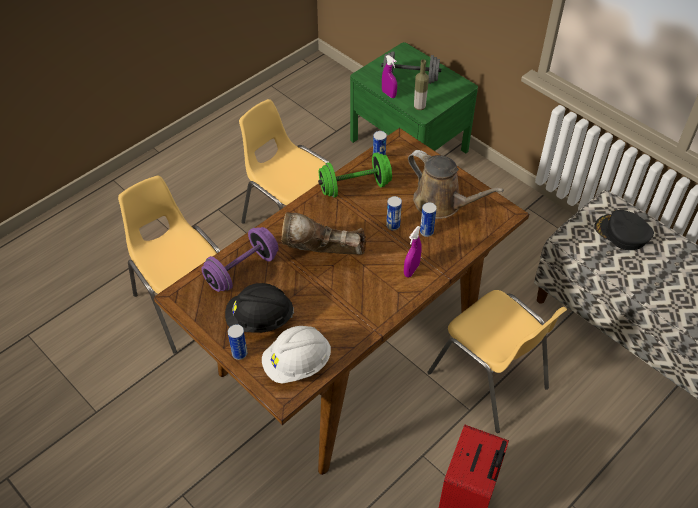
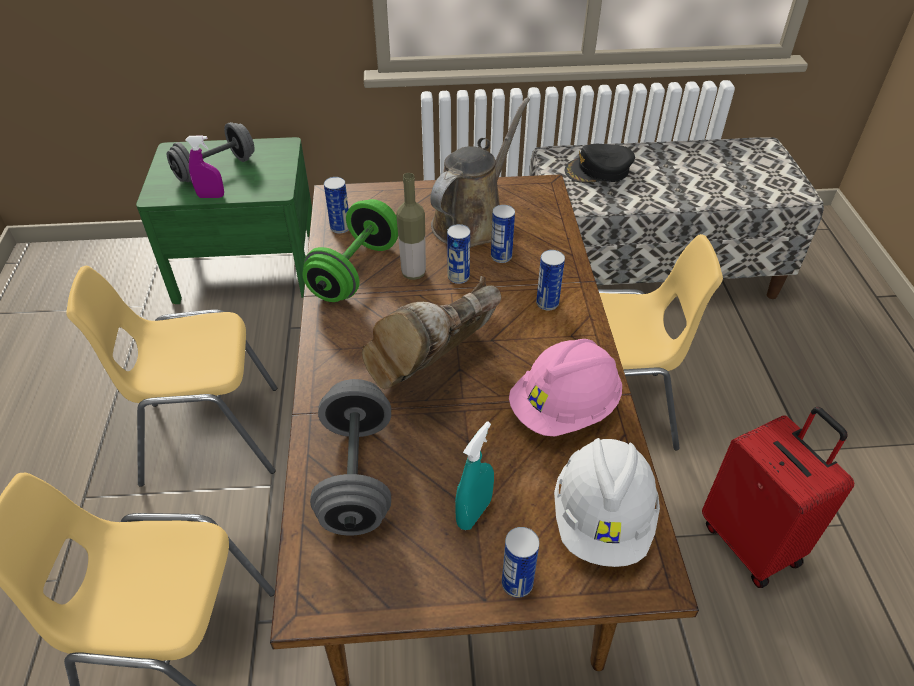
camera: 50 degrees left, 5 degrees down
(242, 270) = (356, 475): purple dumbbell -> grey dumbbell
(260, 319) = (474, 513): black hard hat -> turquoise spray bottle
(347, 317) = (564, 409): none -> pink hard hat
(411, 270) = (547, 303): purple spray bottle -> can
(419, 107) = (264, 188): bottle -> bottle (413, 273)
(441, 203) = (472, 221): brown watering can -> brown watering can turned 45 degrees counterclockwise

